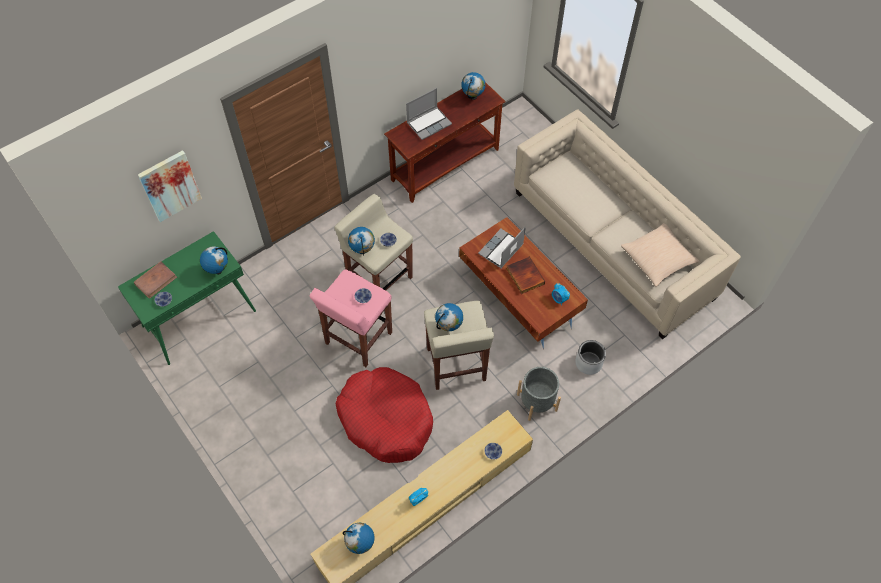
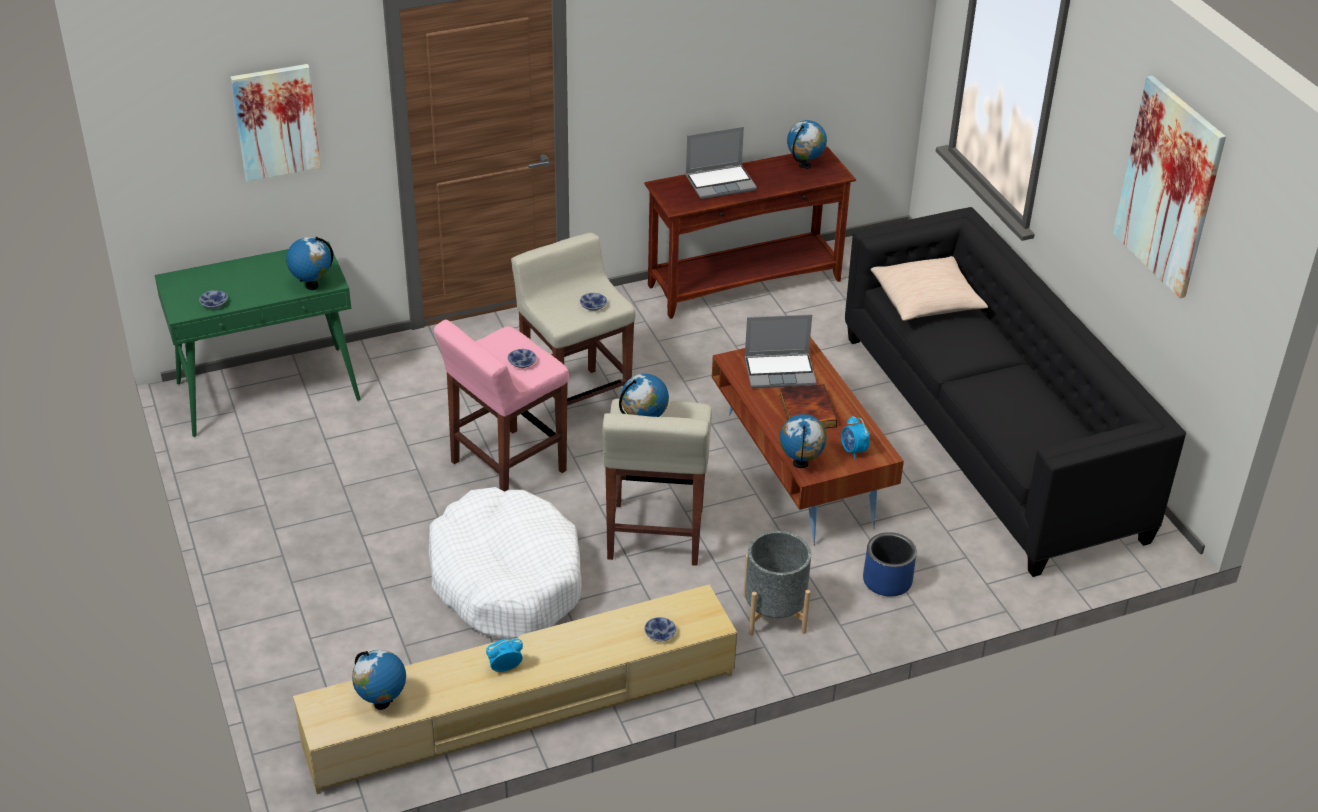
camera: 15 degrees right, 20 degrees down
(156, 280) = (214, 279): brown book -> none
(362, 251) = (547, 309): globe -> globe (800, 463)
(386, 419) = (506, 579): red dog bed -> white dog bed
(501, 250) = (780, 371): laptop -> laptop turned 150 degrees counterclockwise
(588, 363) = (887, 580): grey planter -> blue planter
(612, 245) = (989, 435): beige sofa -> black sofa
(658, 259) = (1045, 428): beige pillow -> beige pillow (926, 300)
(721, 125) = (1169, 187): none -> picture

